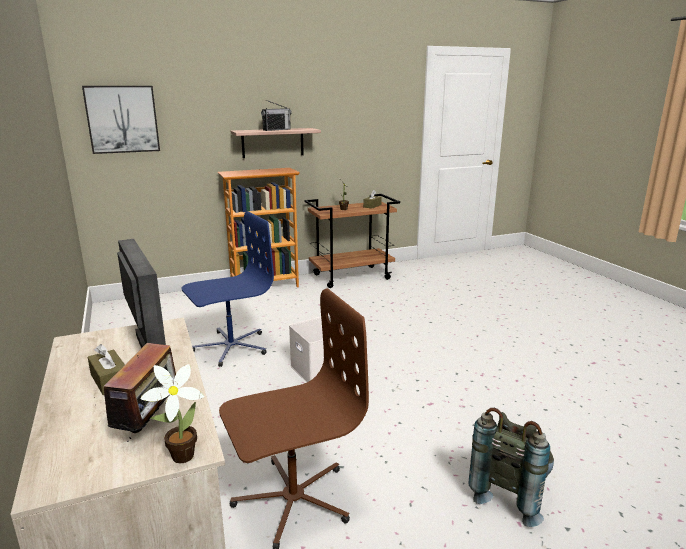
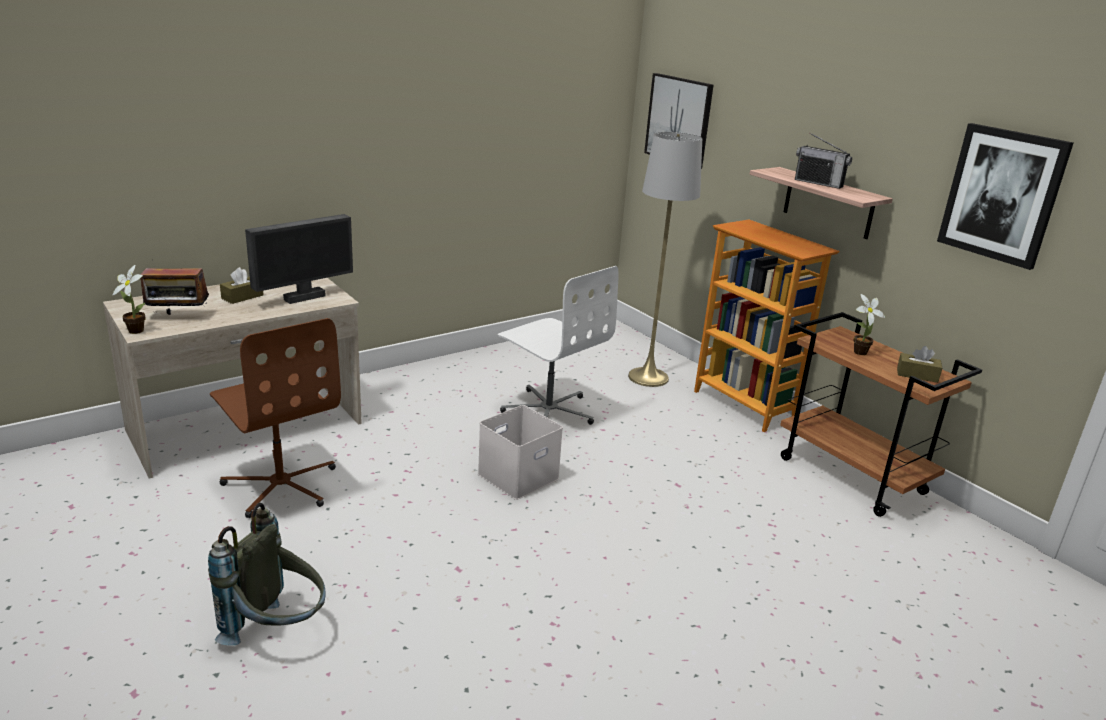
camera: 75 degrees right, 5 degrees up
(206, 306) = (648, 377): none -> grey floor lamp
(230, 347) = (549, 411): blue office chair -> white office chair
(365, 110) = (1002, 195): none -> picture

